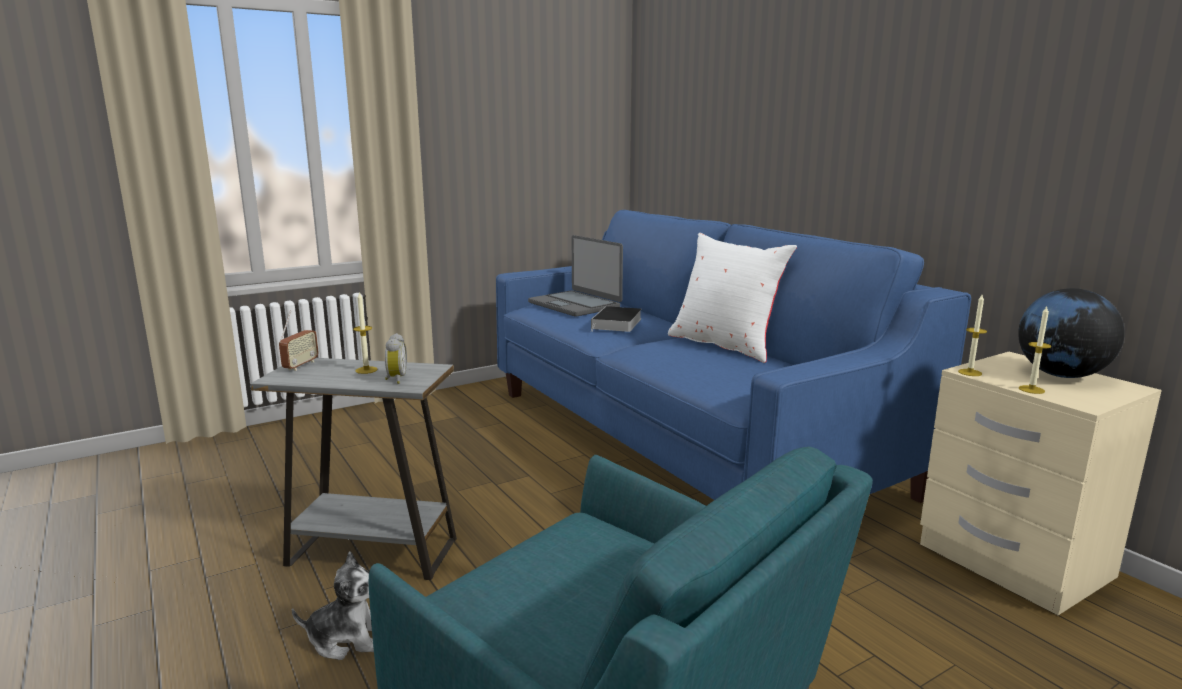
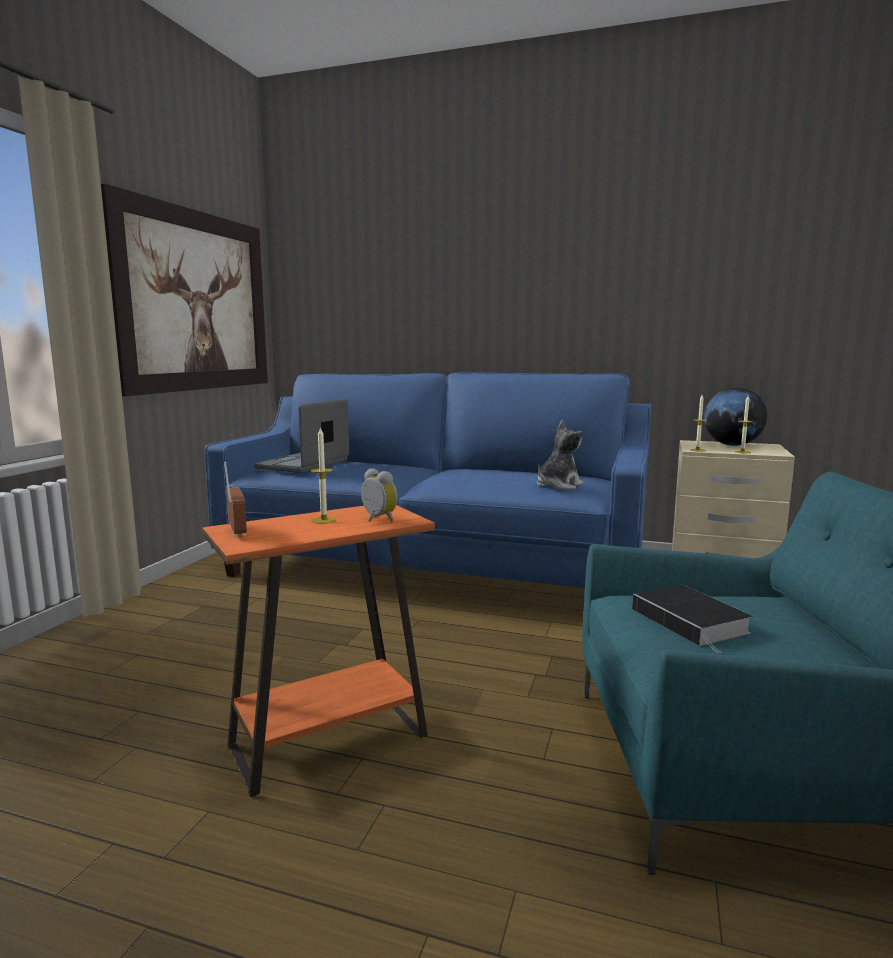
camera: 40 degrees left, 5 degrees down
(347, 639) = (442, 817): plush toy -> plush toy (558, 485)
(372, 552) = (328, 741): grey side table -> orange side table
(526, 136) = (196, 301): none -> picture
(575, 305) = (304, 464): laptop -> laptop turned 105 degrees clockwise
(617, 324) = (378, 470): book -> book (692, 622)
(725, 345) = (490, 470): white pillow -> none

